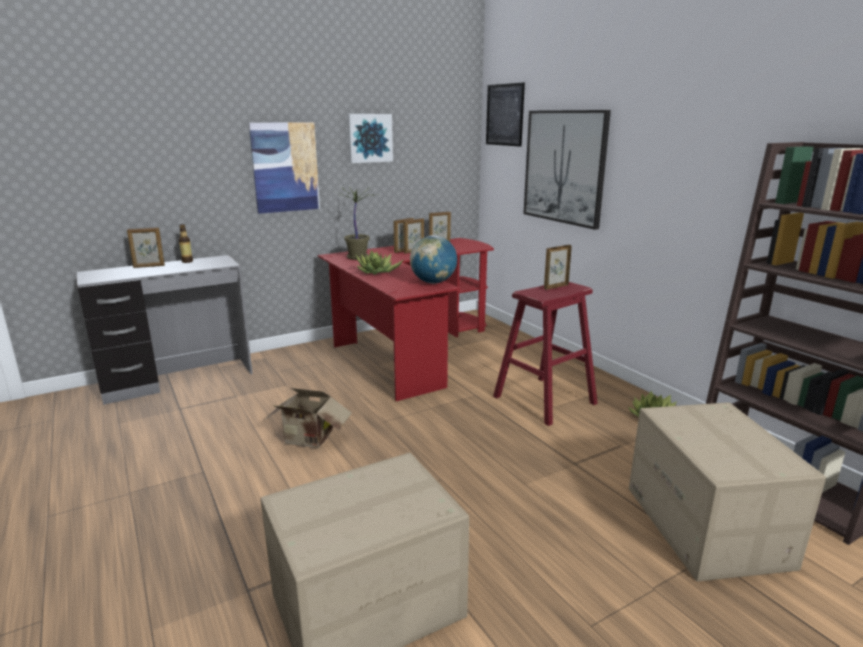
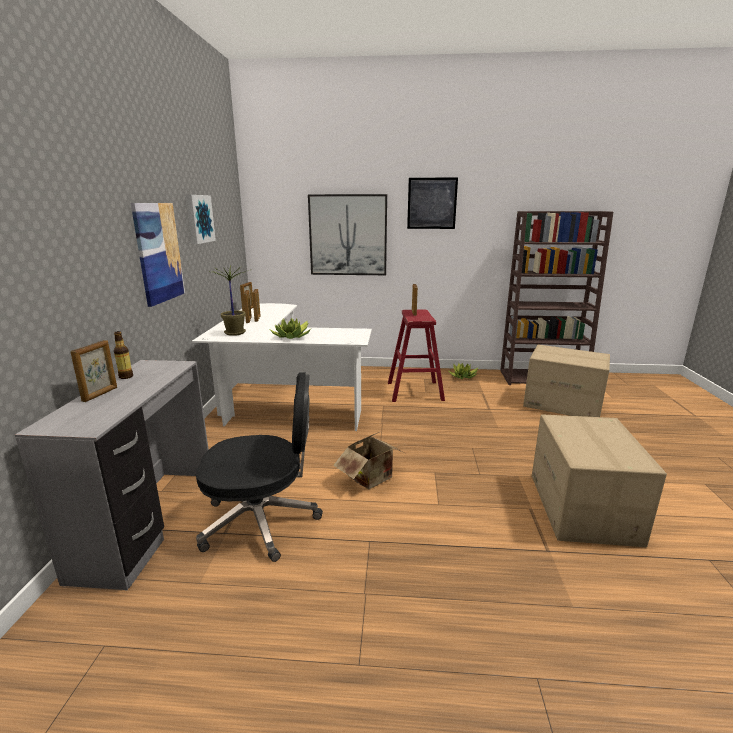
camera: 55 degrees left, 0 degrees up
(204, 416) = (262, 521): none -> black office chair
(408, 348) = (278, 402): red desk -> white desk
(433, 282) = (348, 330): globe -> none
(504, 115) = (274, 197): picture -> picture (432, 203)

